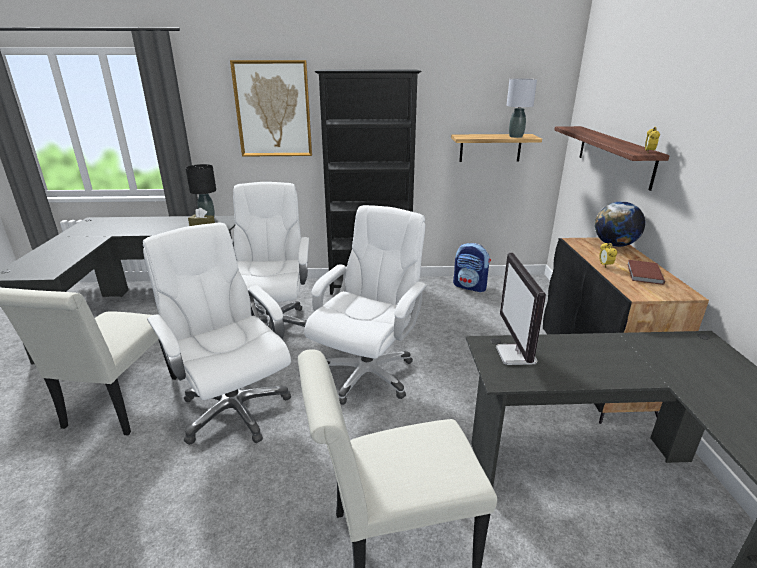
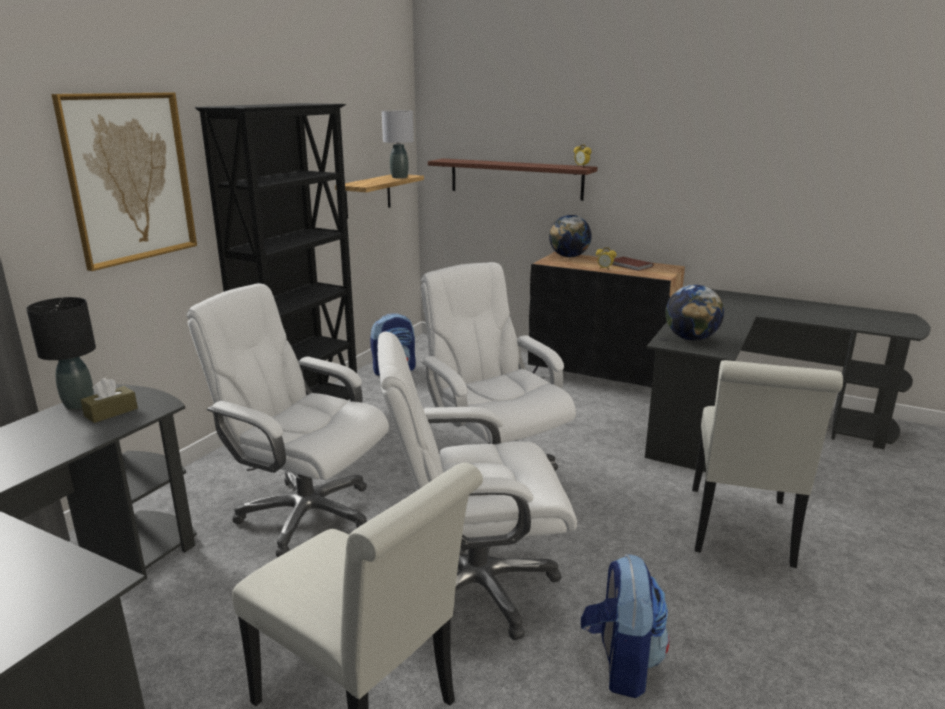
camera: 60 degrees left, 5 degrees down
(176, 500) = (621, 663): none -> backpack
(516, 355) = (691, 338): monitor -> globe

